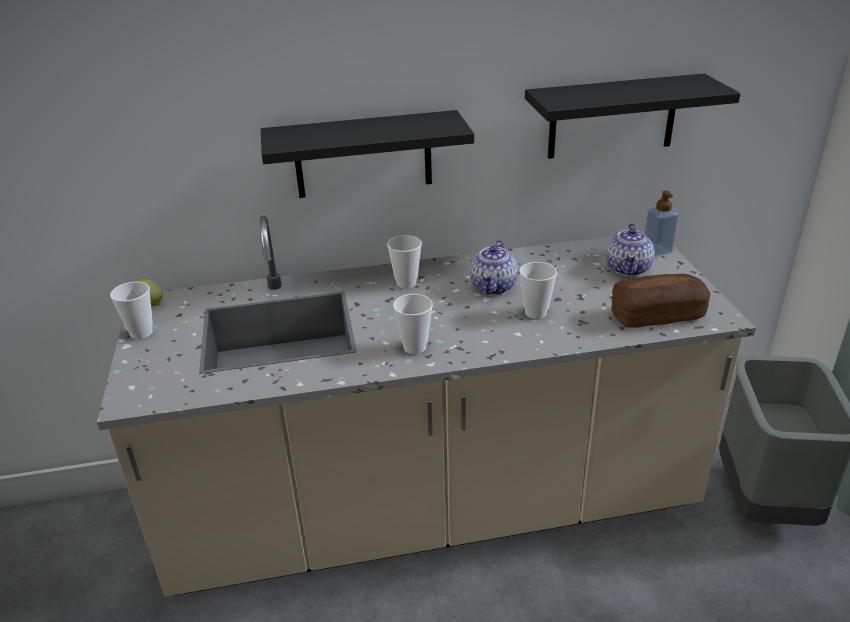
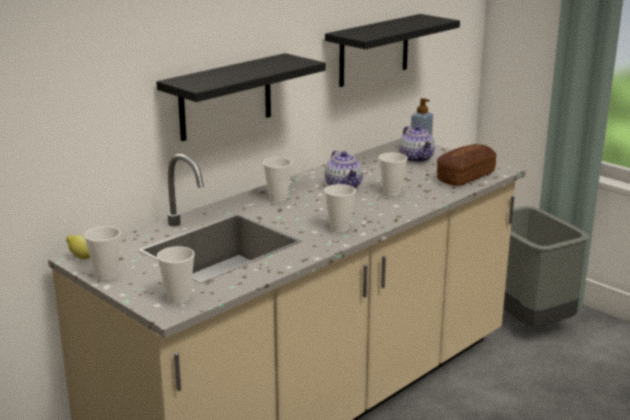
camera: 35 degrees left, 10 degrees down
(156, 386) = (178, 298): none -> cup

